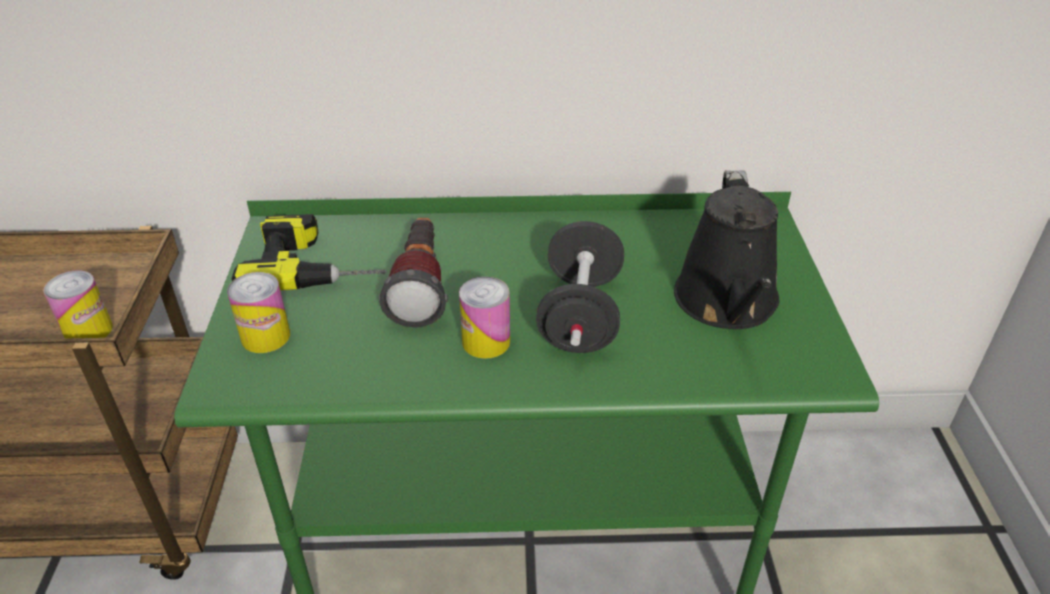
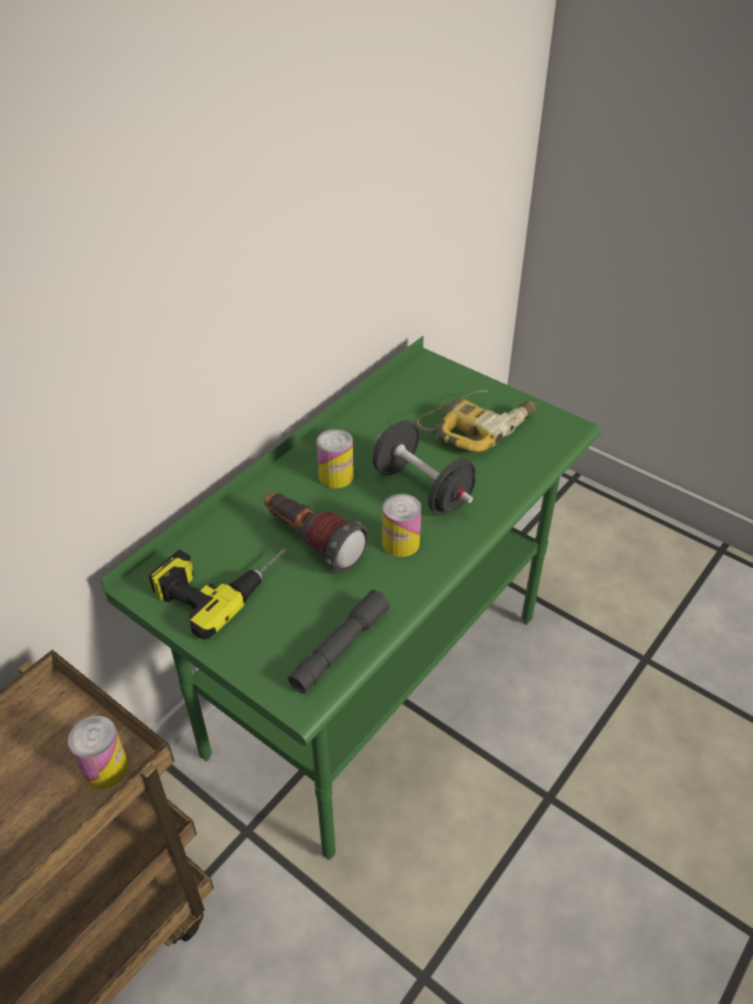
camera: 50 degrees left, 5 degrees up
(265, 336) = (273, 649): can -> can (336, 476)
(303, 377) = (340, 648): none -> grey flashlight
(727, 303) = (477, 426): black watering can -> power drill

